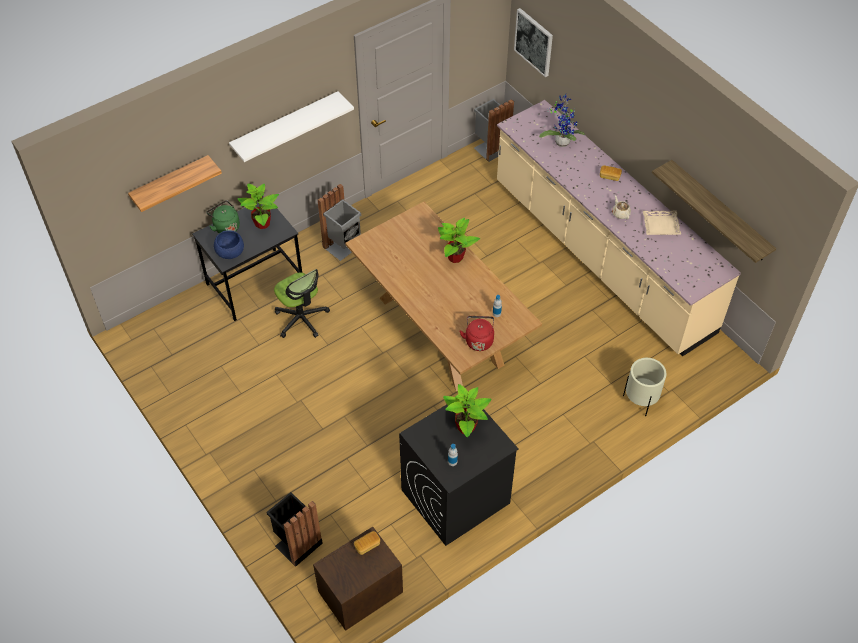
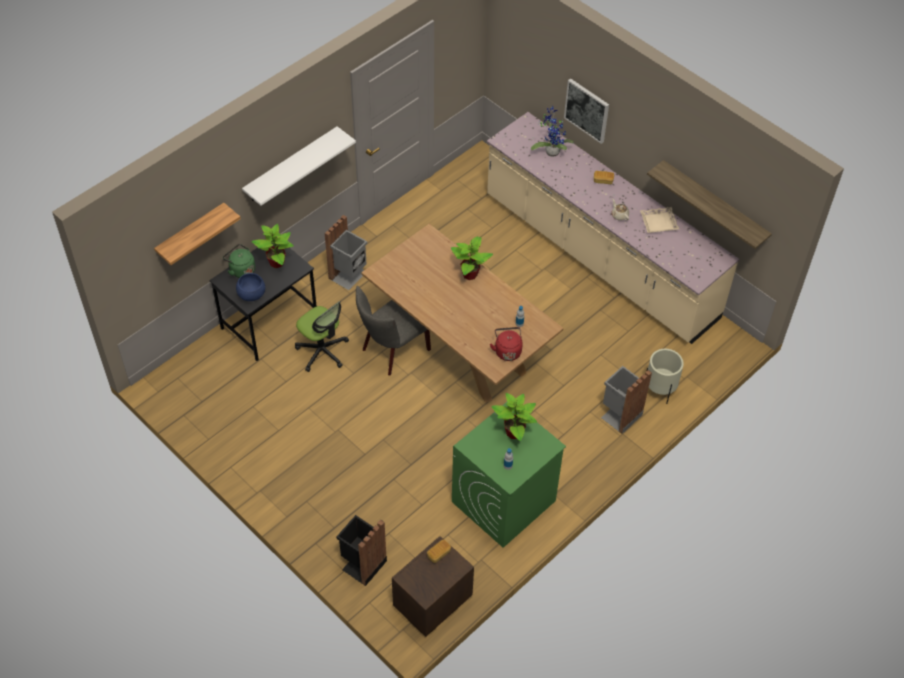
camera: 10 degrees left, 0 degrees up
(371, 327) = (392, 351): none -> grey chair
(455, 497) = (503, 502): black washing machine -> green washing machine
(490, 148) = (474, 162): grey trash can -> grey trash can (620, 415)
(534, 42) = (513, 57): picture -> picture (587, 110)

